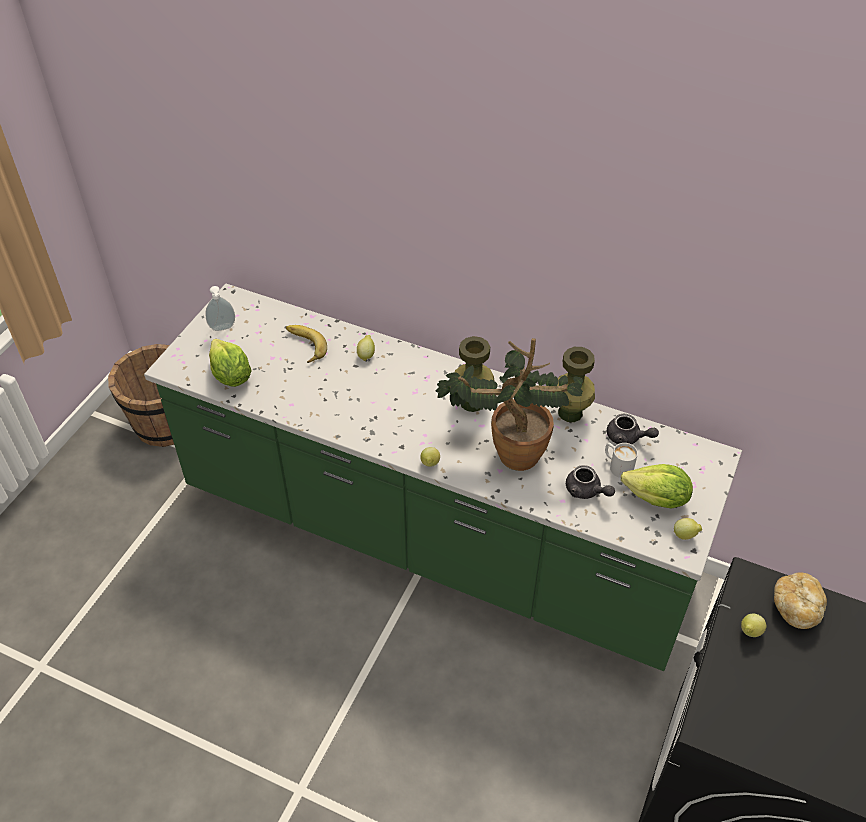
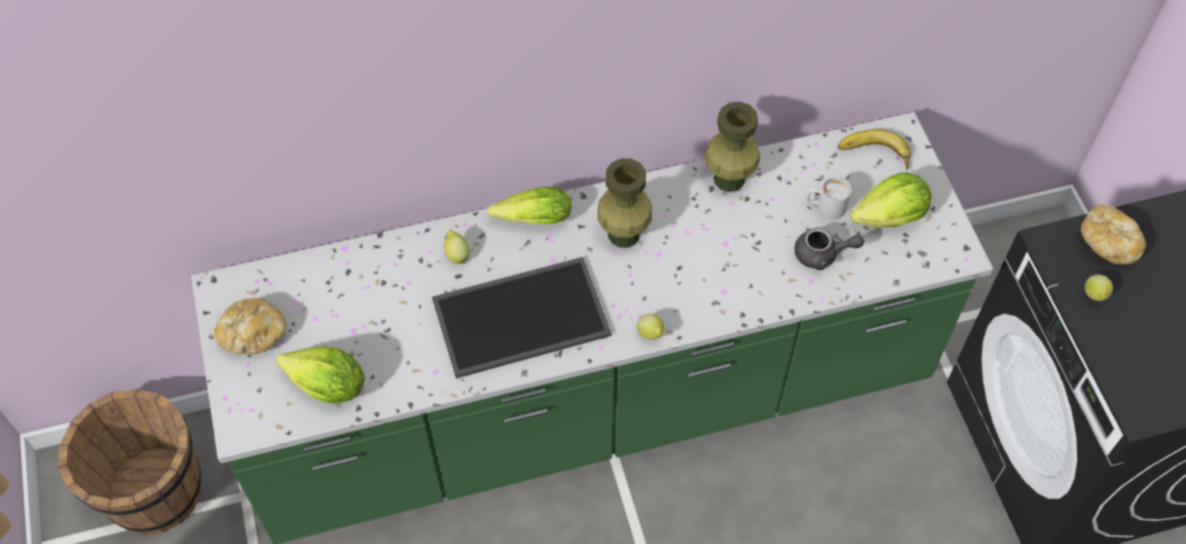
camera: 40 degrees left, 10 degrees up
(223, 328) = (253, 335): soap dispenser -> bread
(303, 346) = (375, 292): banana -> banana (874, 155)
(368, 406) = (522, 315): none -> tray
(426, 362) = (530, 219): none -> lettuce
(508, 451) = (711, 263): potted plant -> none
(627, 438) = (806, 170): grey teapot -> none
(685, 535) = (946, 237): lemon -> none

